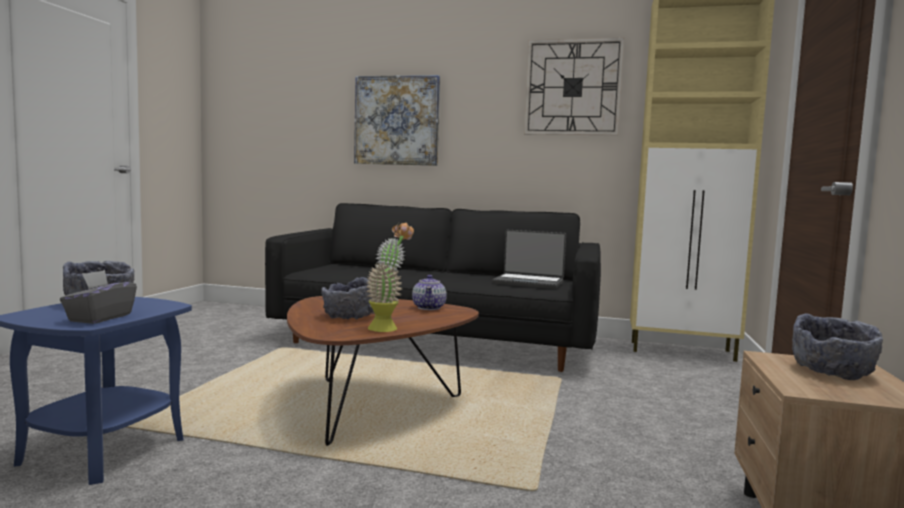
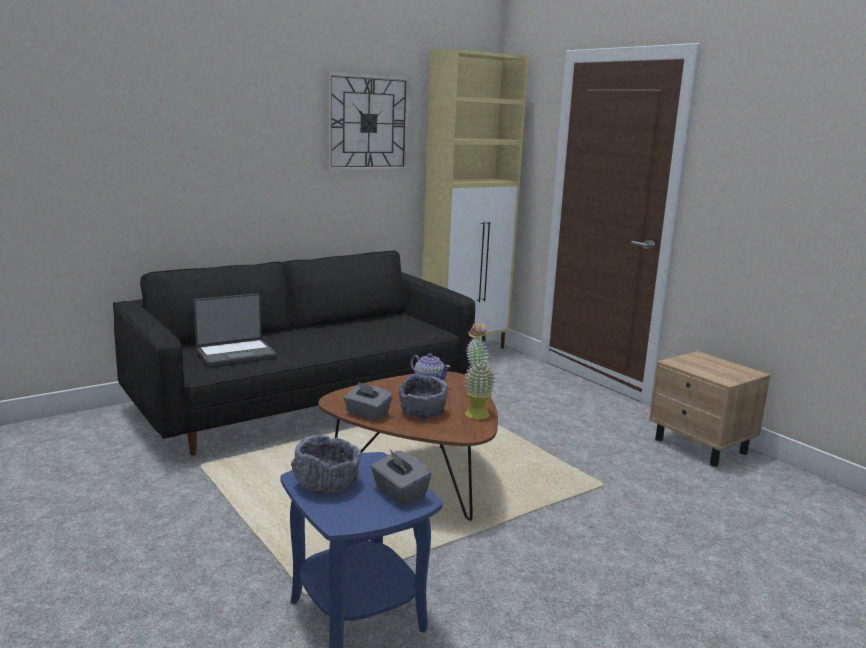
camera: 50 degrees left, 10 degrees up
(311, 307) = (367, 414): none -> grey tissue box
(397, 120) = (184, 158): picture -> none
(529, 282) = (395, 326): laptop -> laptop (236, 353)
(833, 371) = (706, 363): grey bowl -> none

